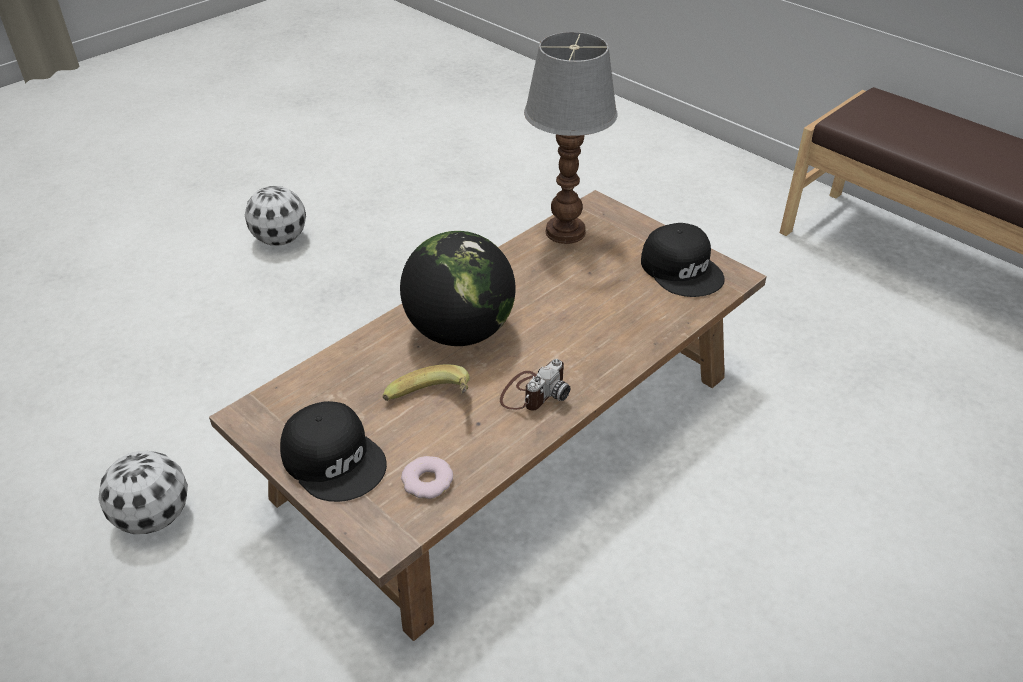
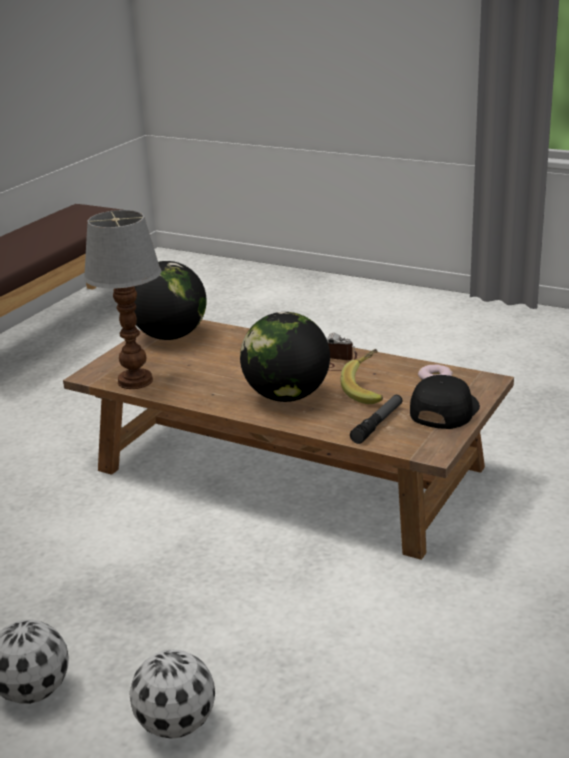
camera: 105 degrees left, 15 degrees down
(153, 517) = (480, 614): football -> football (175, 726)
(343, 389) = (378, 424): none -> flashlight
(682, 269) = (170, 336): black cap -> globe

